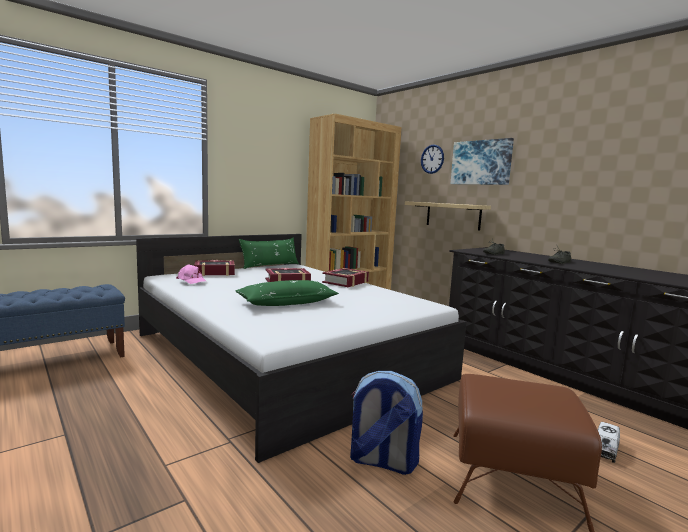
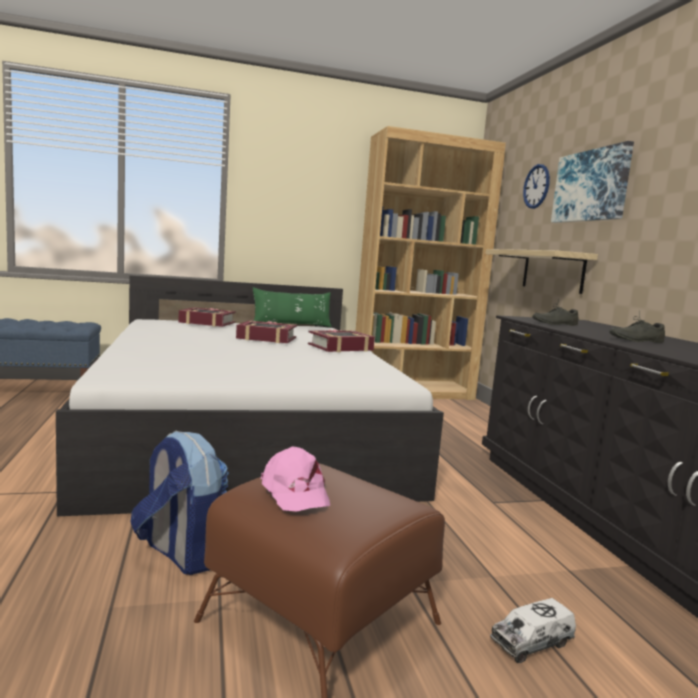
camera: 25 degrees right, 0 degrees up
(191, 280) = (162, 325): pink cap -> pink cap (294, 492)
(287, 303) = (211, 354): green pillow -> none

